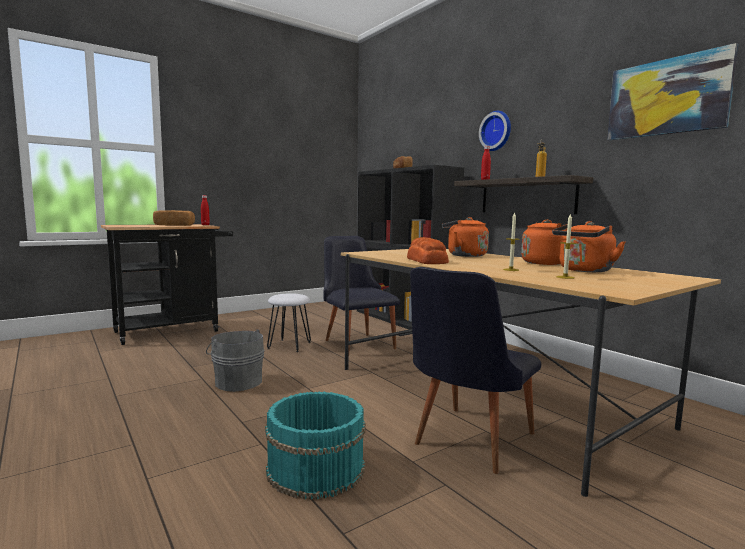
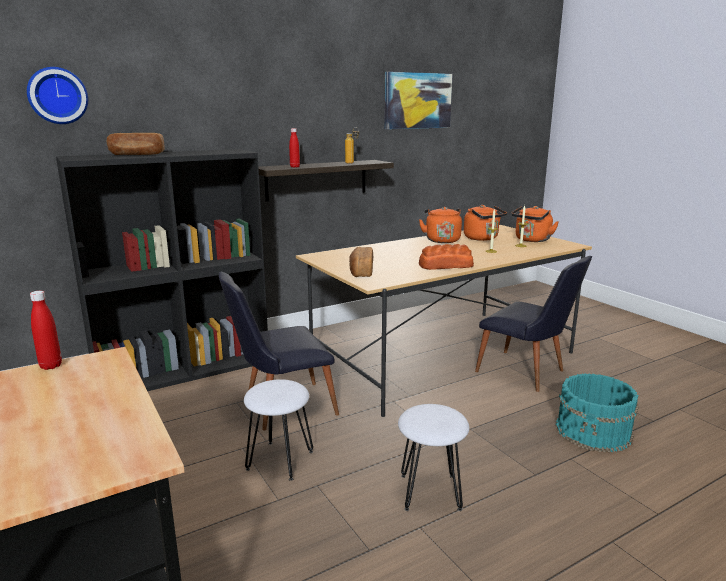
camera: 85 degrees left, 10 degrees up
(174, 225) = (78, 395): bread -> bread (361, 271)
(237, 382) = (429, 492): grey bucket -> white stool
(464, 255) = (389, 252): orange kettle -> orange kettle (531, 240)
(496, 131) = (273, 106): wall clock -> wall clock (57, 96)

